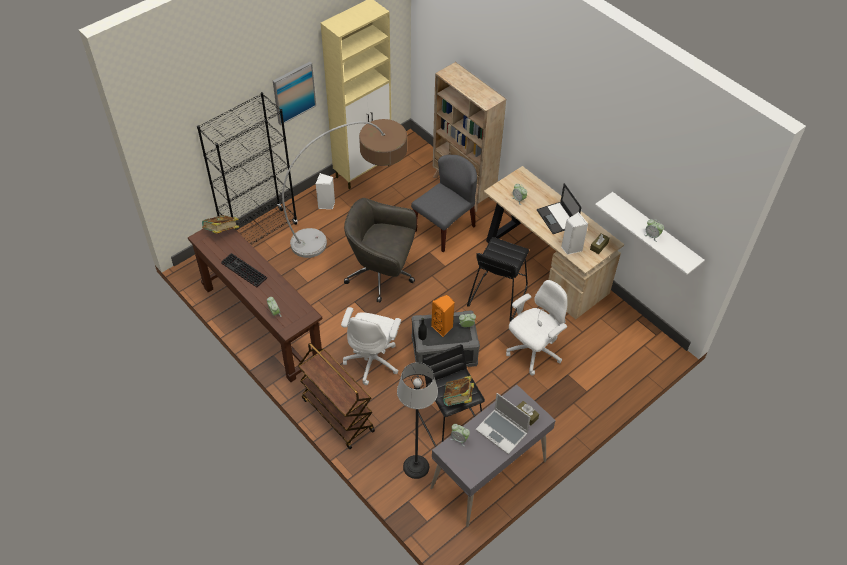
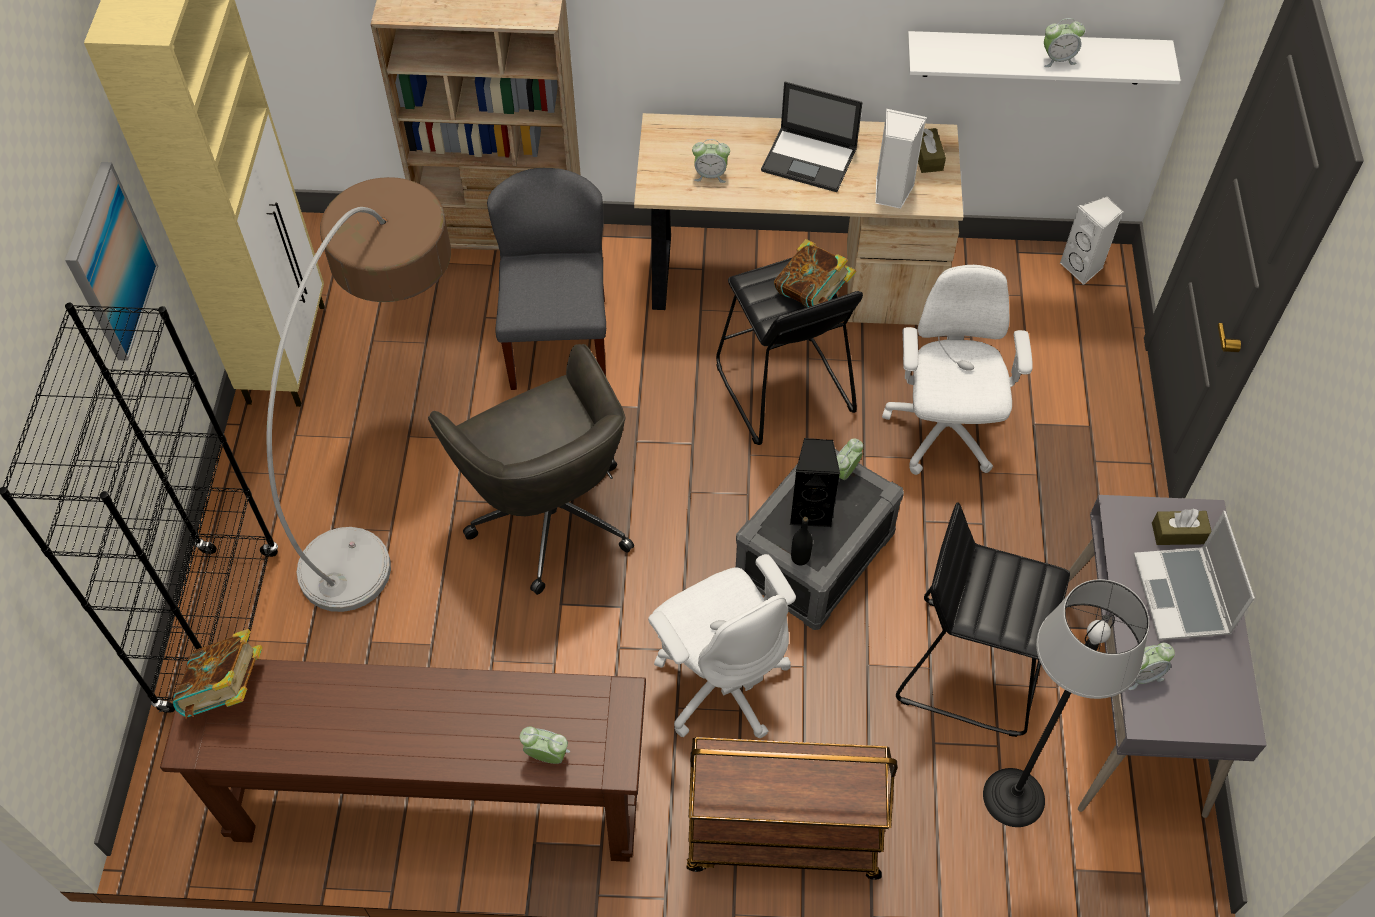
camera: 45 degrees left, 5 degrees up
(242, 271) = (374, 731): keyboard -> none
(326, 204) = (290, 469): white speaker -> white speaker (1083, 267)
(382, 274) = (549, 513): grey office chair -> grey office chair turned 90 degrees counterclockwise
(443, 327) = (811, 510): orange speaker -> black speaker
(458, 399) = (1033, 608): book -> book (812, 295)
(502, 432) = (1183, 596): laptop -> laptop turned 90 degrees clockwise

